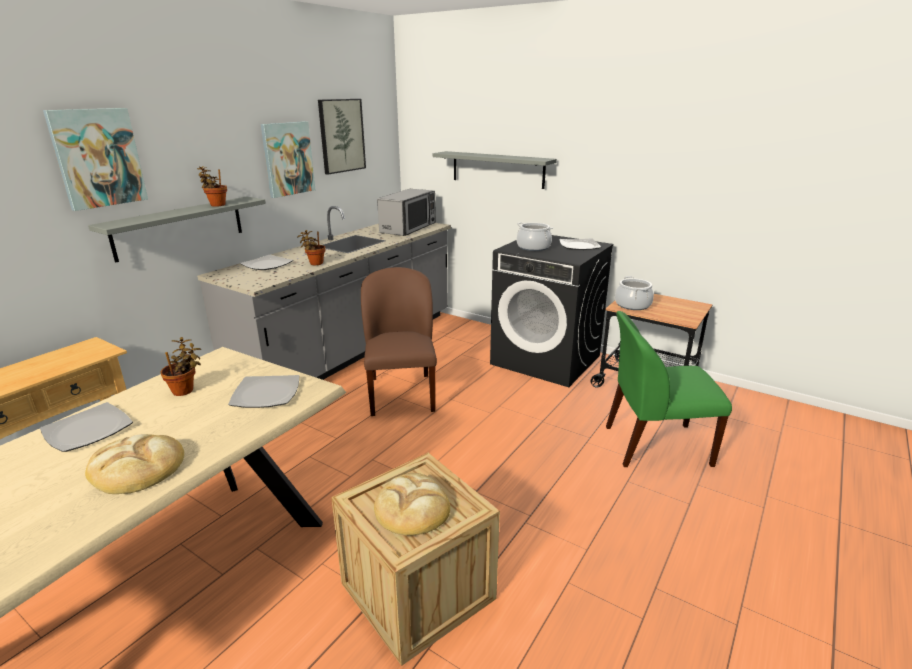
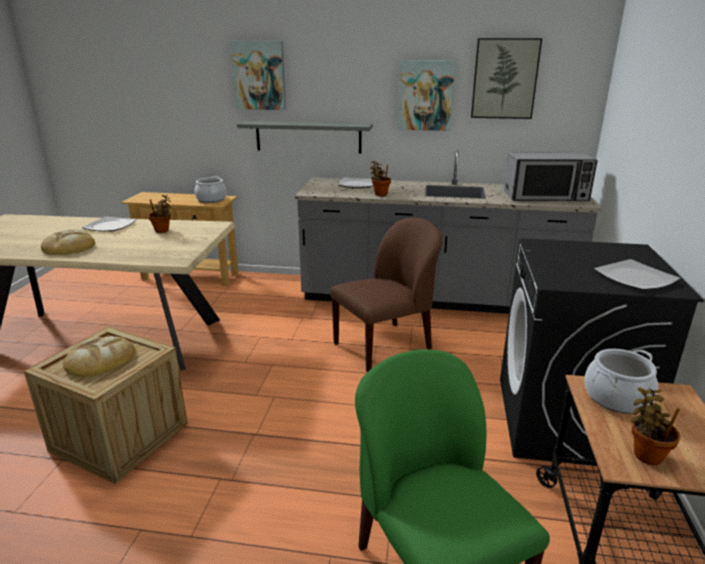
camera: 65 degrees right, 0 degrees up
(216, 205) = (331, 124): potted plant -> potted plant (645, 454)
(267, 393) = (165, 250): plate -> none
(497, 169) = (651, 143): grey shelf -> none
(533, 247) = (571, 254): cooking pot -> cooking pot (211, 199)

